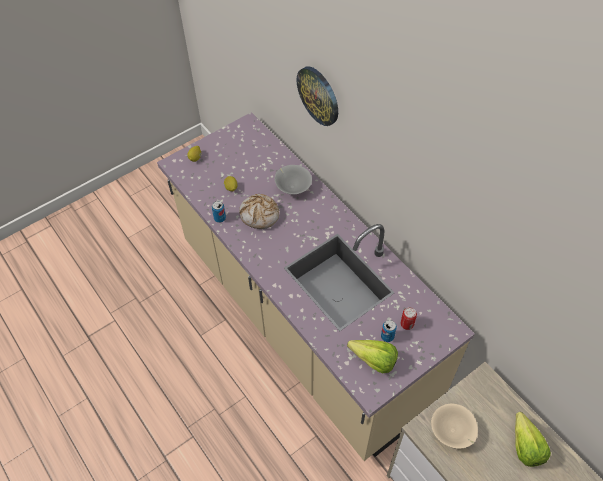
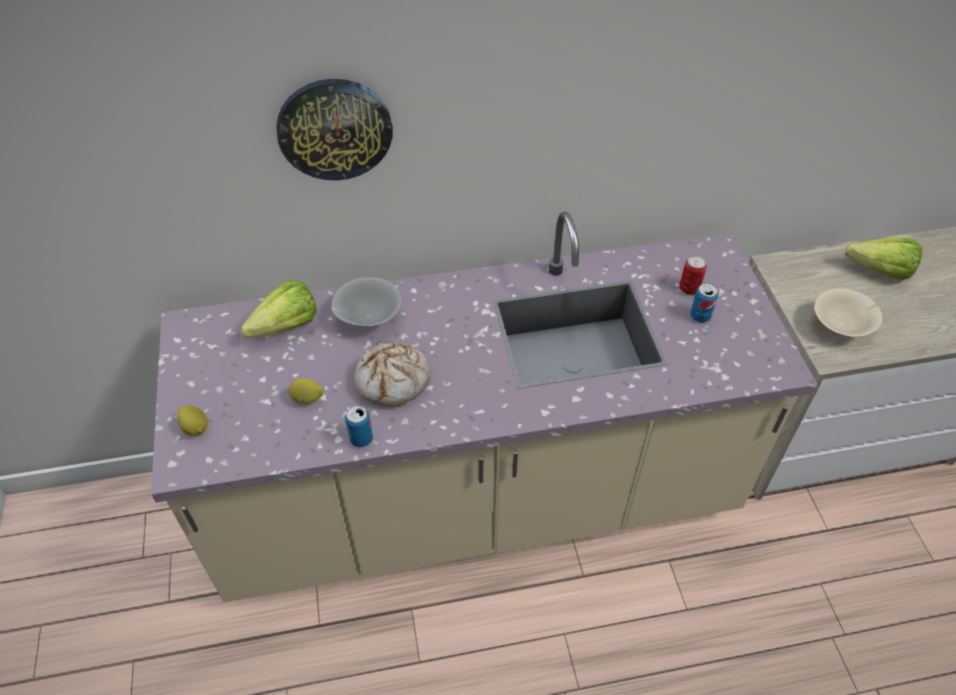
camera: 65 degrees left, 5 degrees down
(370, 358) = (728, 348): lettuce -> lettuce (280, 329)

